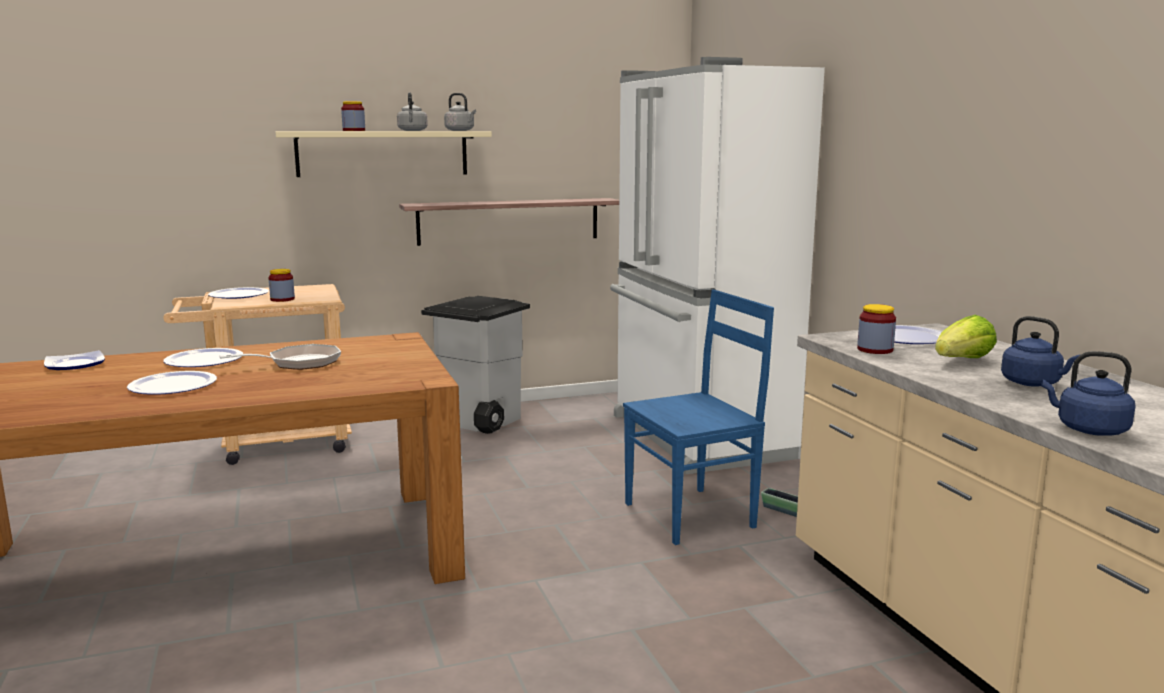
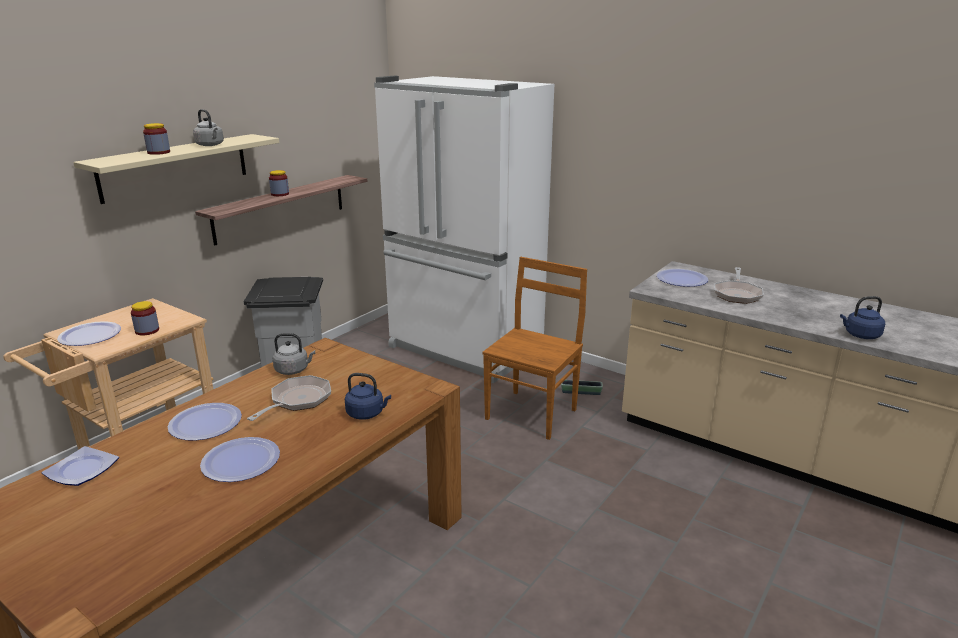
camera: 35 degrees left, 10 degrees up
(461, 130) = (249, 139): grey kettle -> grey kettle (293, 370)
(692, 514) = (532, 413): blue chair -> brown chair
(875, 350) = (687, 295): jar -> jar (280, 194)
(963, 361) = (737, 294): lettuce -> frying pan
(1033, 383) = (791, 305): blue kettle -> blue kettle (367, 413)

